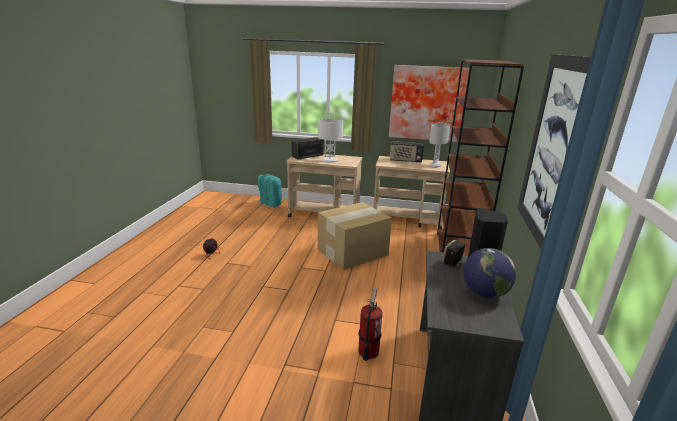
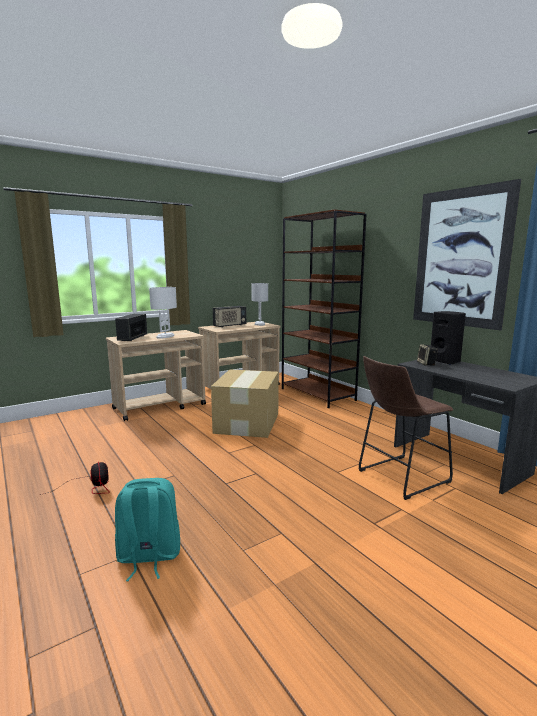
camera: 45 degrees left, 10 degrees down
(269, 204) = (74, 419): turquoise backpack -> turquoise backpack (148, 557)
(368, 351) = (399, 477): fire extinguisher -> brown stool
(427, 103) = (233, 267): picture -> none
(484, 293) = (481, 369): globe -> none

